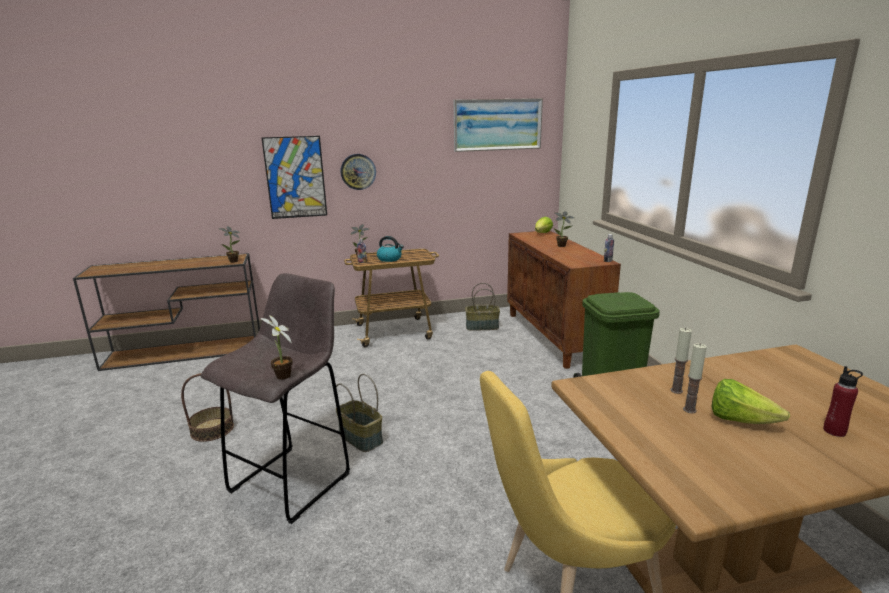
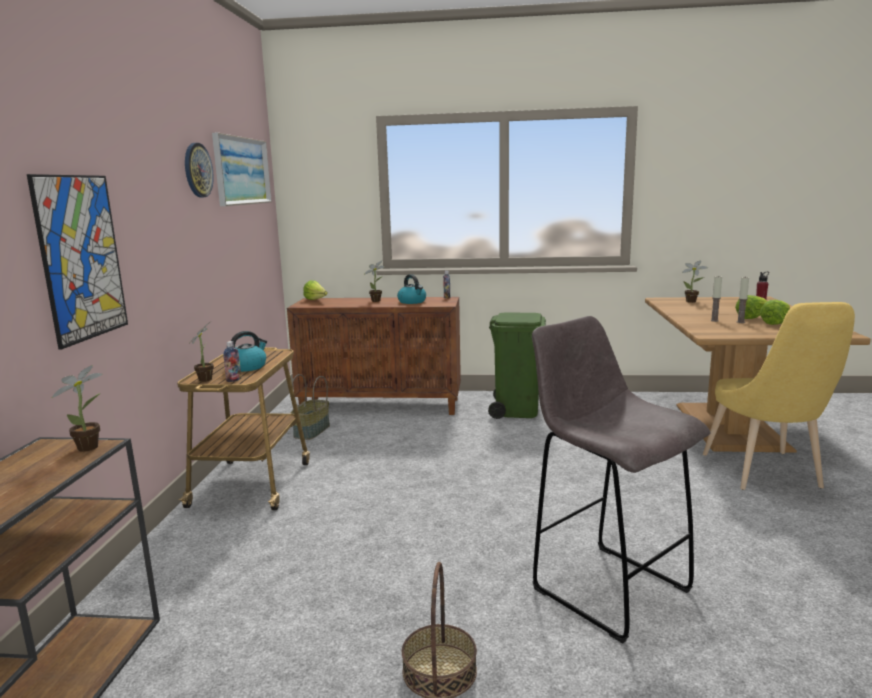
camera: 70 degrees left, 5 degrees down
(282, 377) = (679, 413): potted plant -> potted plant (692, 301)
(358, 171) = (148, 241): wall clock -> wall clock (197, 170)
(361, 438) = (530, 534): basket -> none
(572, 255) = (412, 302): none -> kettle
(719, 439) = (775, 323): none -> lettuce

